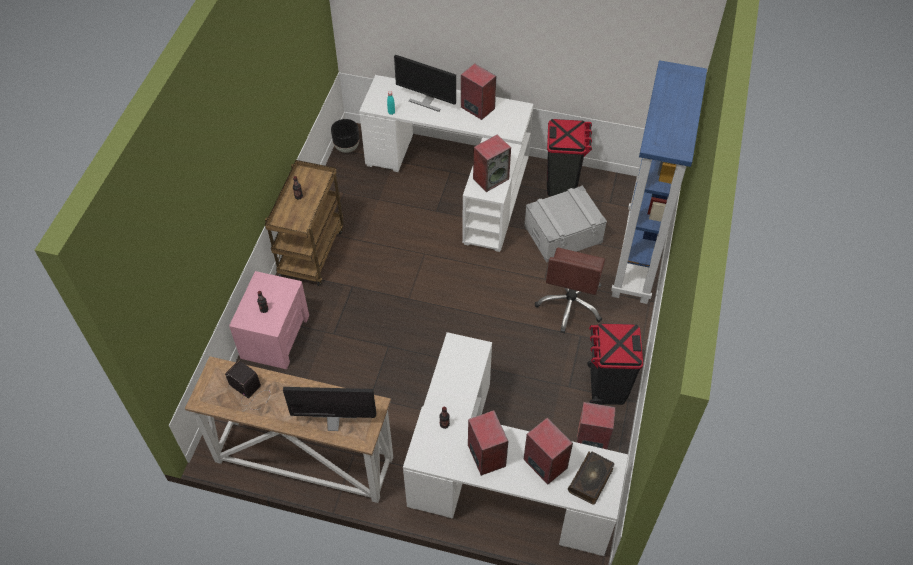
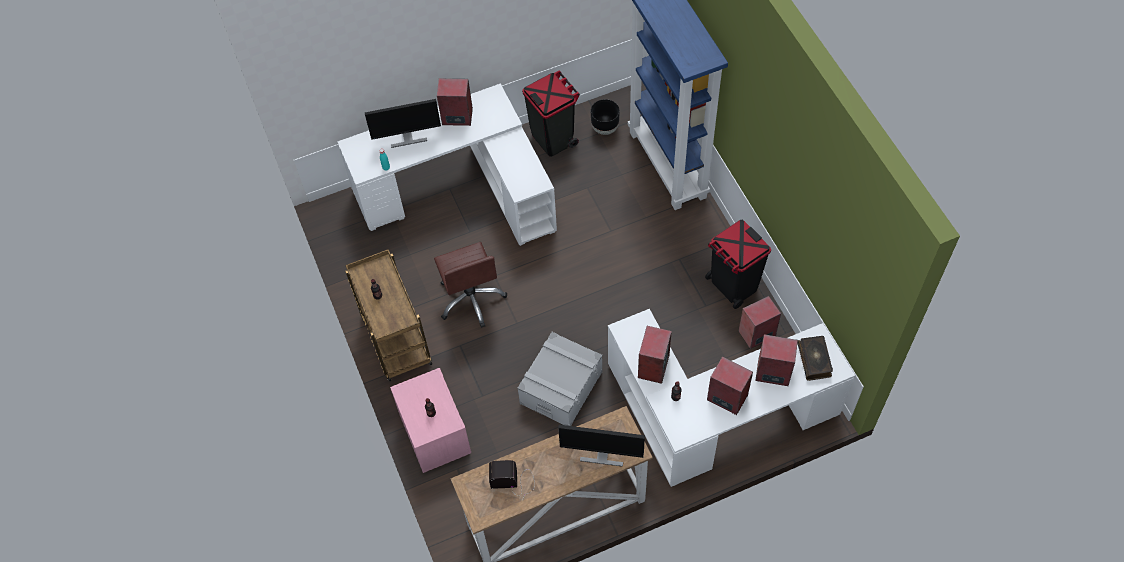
camera: 35 degrees left, 5 degrees up
(334, 422) = (602, 455): monitor -> monitor turned 135 degrees counterclockwise
(346, 147) = (335, 225): black planter -> black planter (604, 128)
(491, 178) = (524, 172): speaker -> speaker (653, 366)
(563, 234) = (592, 182): grey storage box -> grey storage box (561, 387)
(570, 305) = (649, 239): brown office chair -> brown office chair (471, 298)

